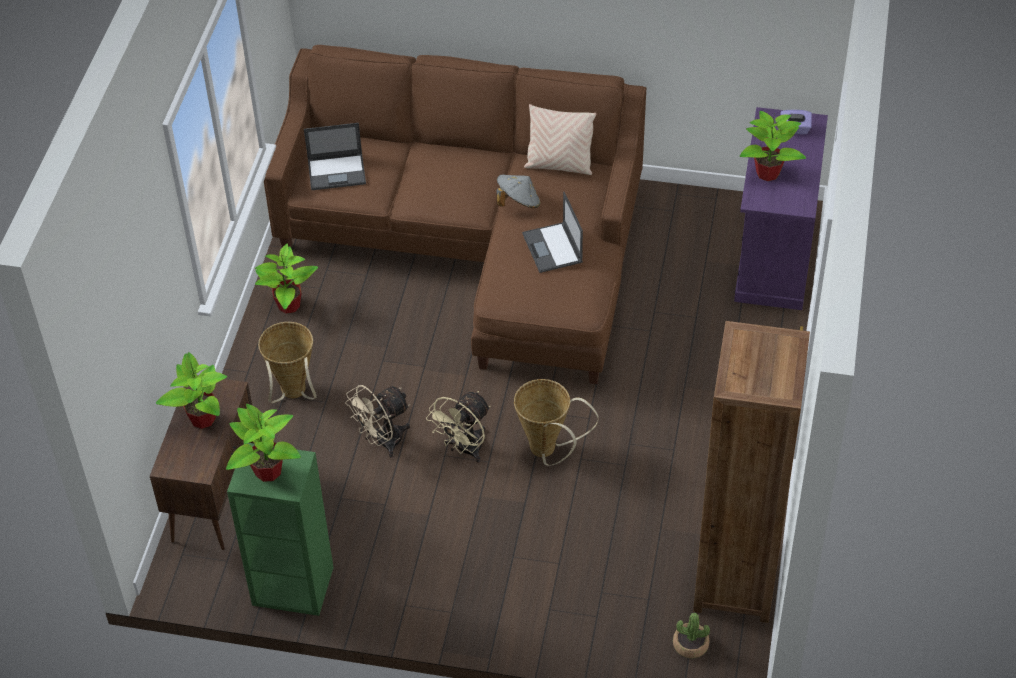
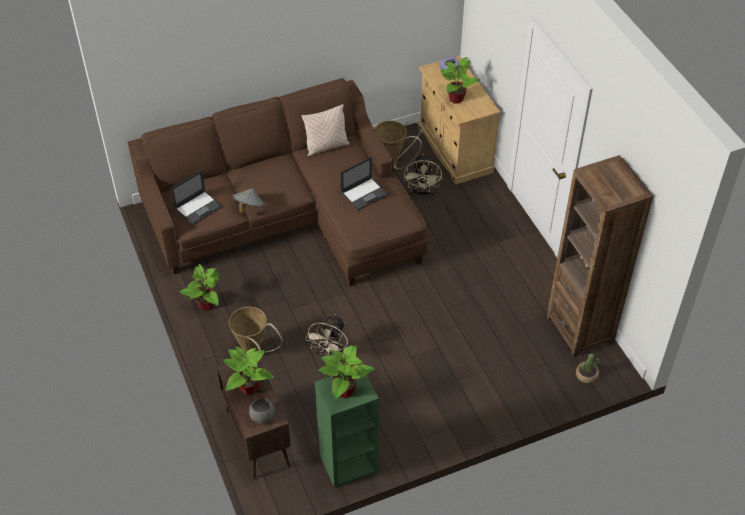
camera: 35 degrees left, 0 degrees up
(189, 460) = (262, 416): none -> grey bowl
(464, 450) = (380, 335): beige fan -> beige fan (422, 193)
(518, 202) = (323, 177): grey hat -> grey hat (249, 208)
(548, 451) = (426, 312): basket -> basket (393, 164)
(553, 248) = (364, 193): laptop -> laptop turned 75 degrees counterclockwise
(774, 254) = (454, 150): purple cabinet -> beige cabinet

